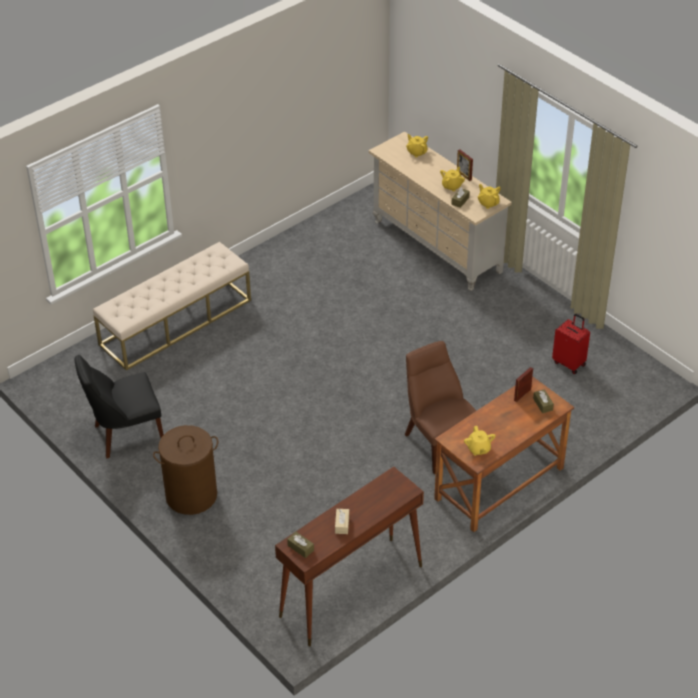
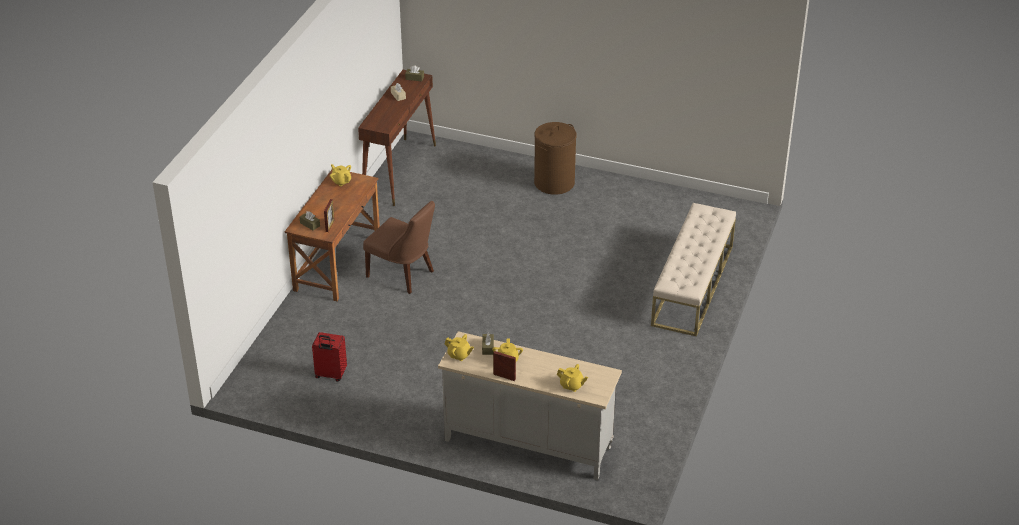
camera: 150 degrees right, 5 degrees down
(125, 434) = (639, 199): black chair -> none

